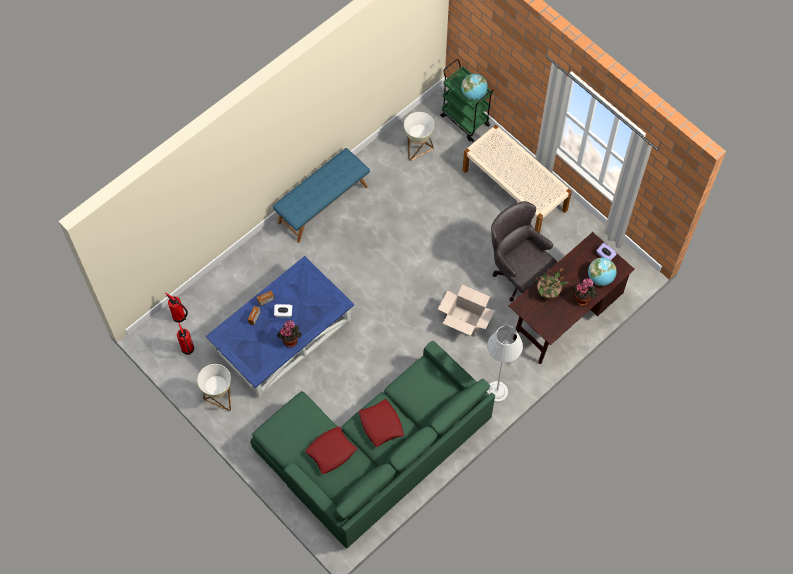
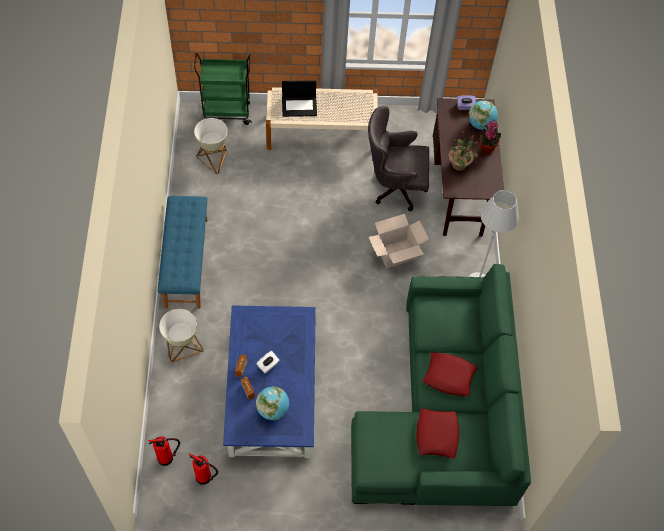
camera: 50 degrees left, 5 degrees down
(219, 396) = (276, 489): planter -> planter (182, 348)
(290, 339) = (298, 380): potted plant -> none
(473, 94) = (233, 73): globe -> globe (273, 409)
(501, 157) = (299, 106): none -> laptop

